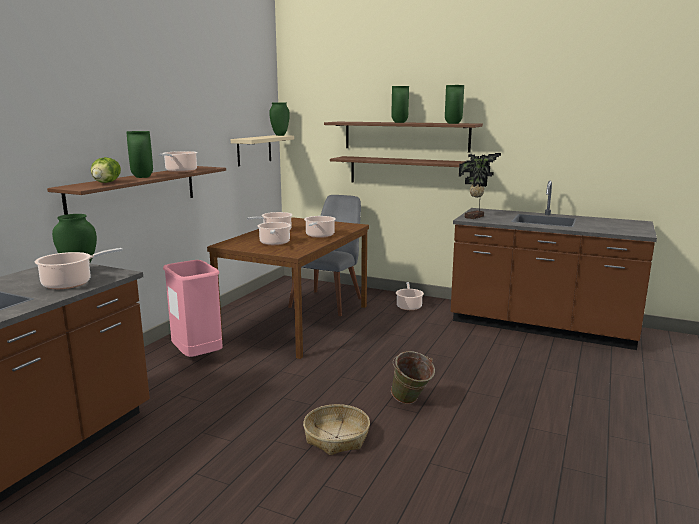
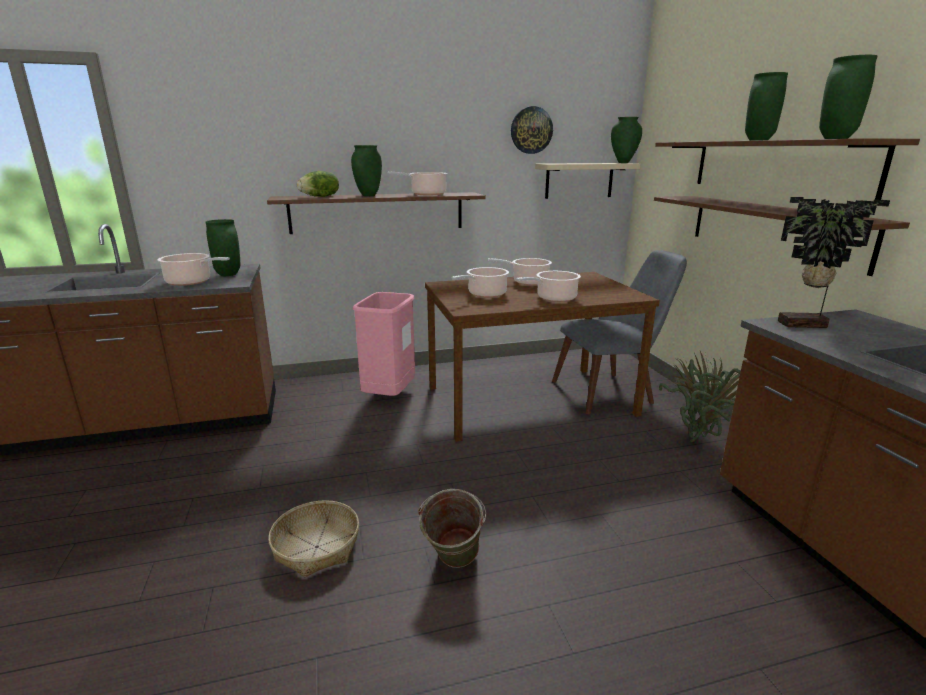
camera: 50 degrees right, 5 degrees up
(226, 113) = (531, 130): none -> wall clock
(409, 306) = (700, 440): cooking pot -> potted plant

